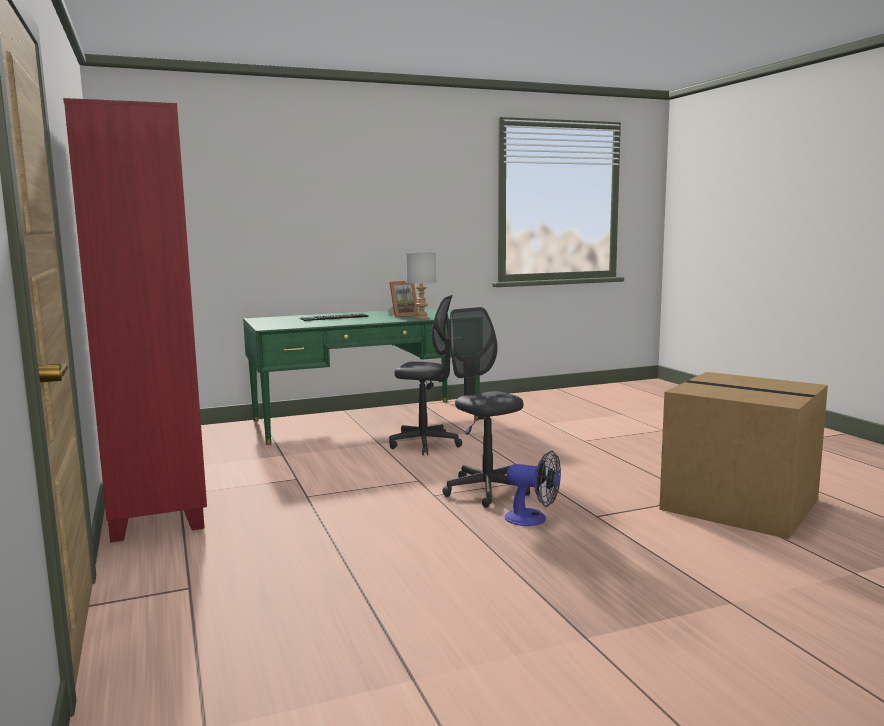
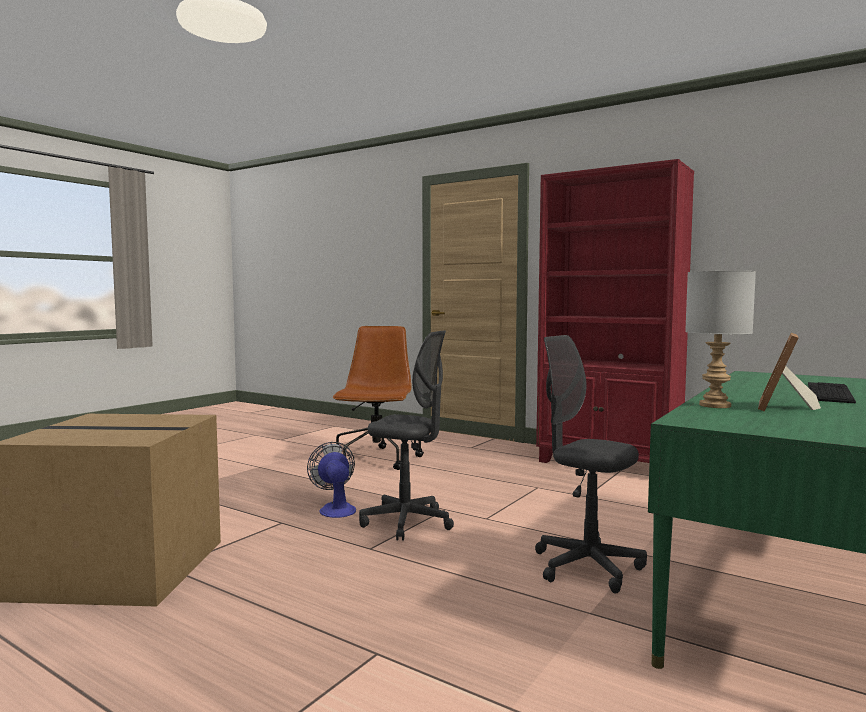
camera: 145 degrees right, 5 degrees down
(380, 597) = (376, 460): none -> brown office chair
(425, 444) = (587, 567): grey office chair -> grey office chair turned 60 degrees clockwise
(533, 519) = (335, 508): fan -> fan turned 75 degrees clockwise

